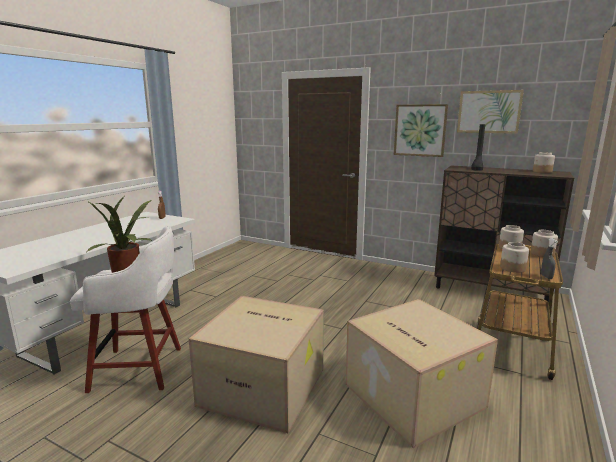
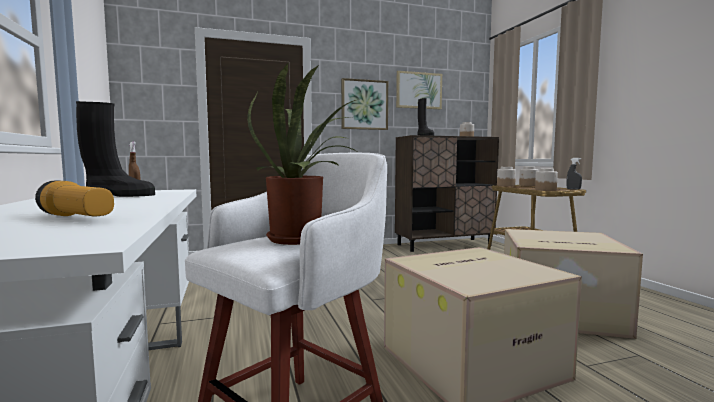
camera: 45 degrees left, 10 degrees down
(64, 248) = (77, 217): none -> flashlight
(139, 224) = (119, 196): none -> black boot

